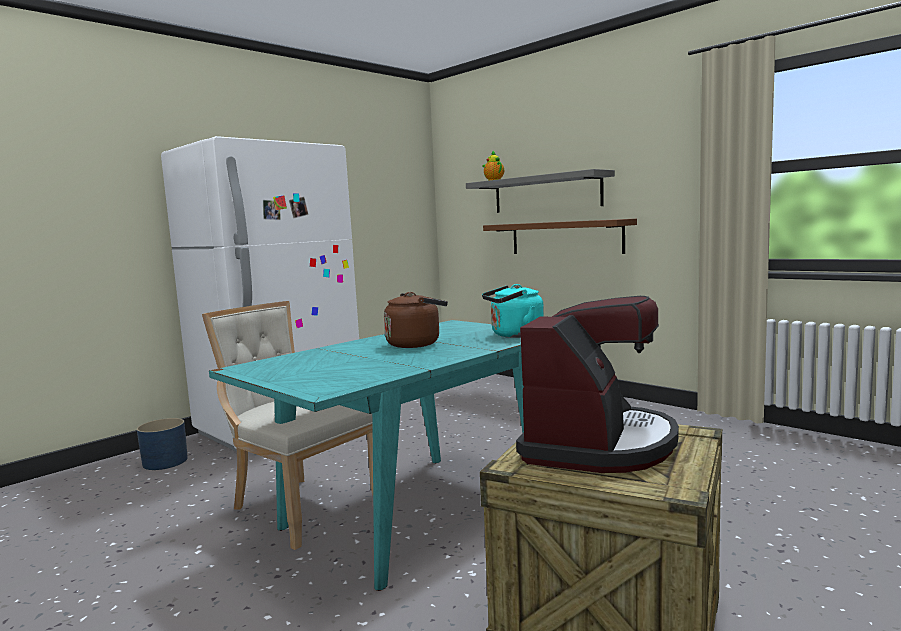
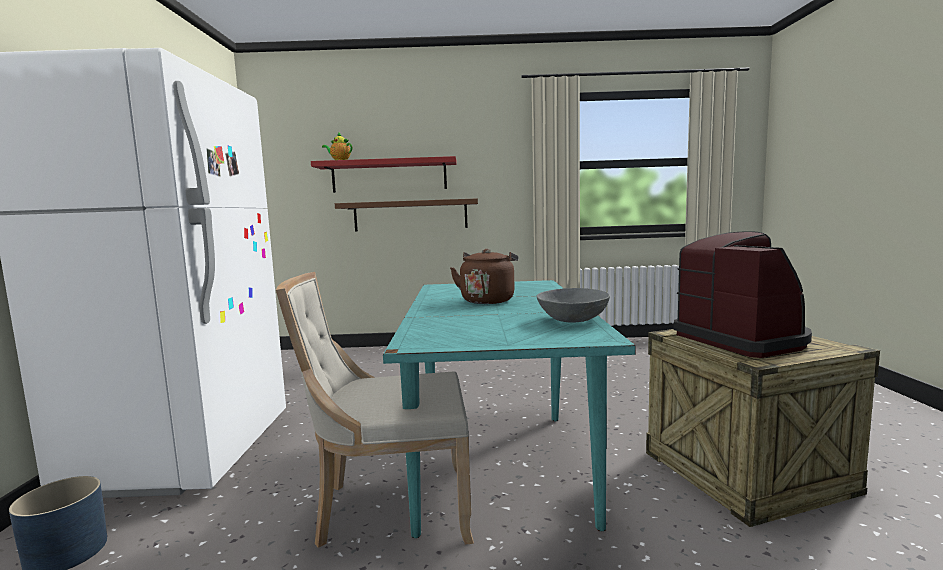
camera: 45 degrees left, 0 degrees up
(377, 373) = (572, 320): none -> grey bowl
(514, 335) = (532, 286): turquoise kettle -> none
(546, 193) = (389, 176): grey shelf -> red shelf

